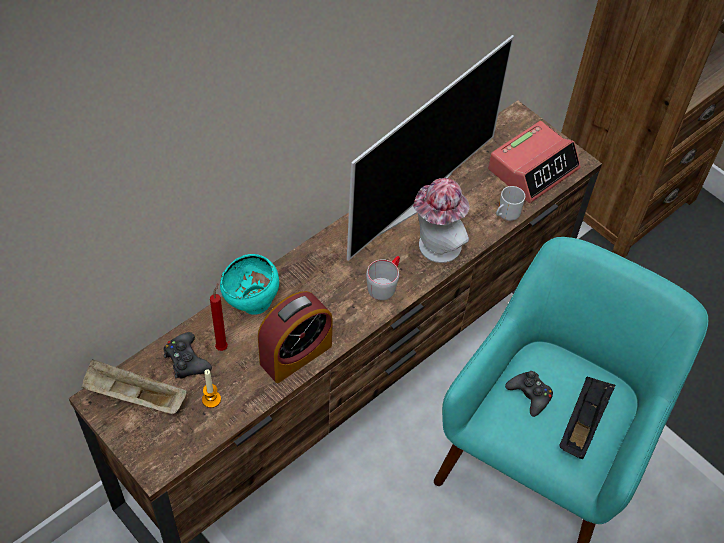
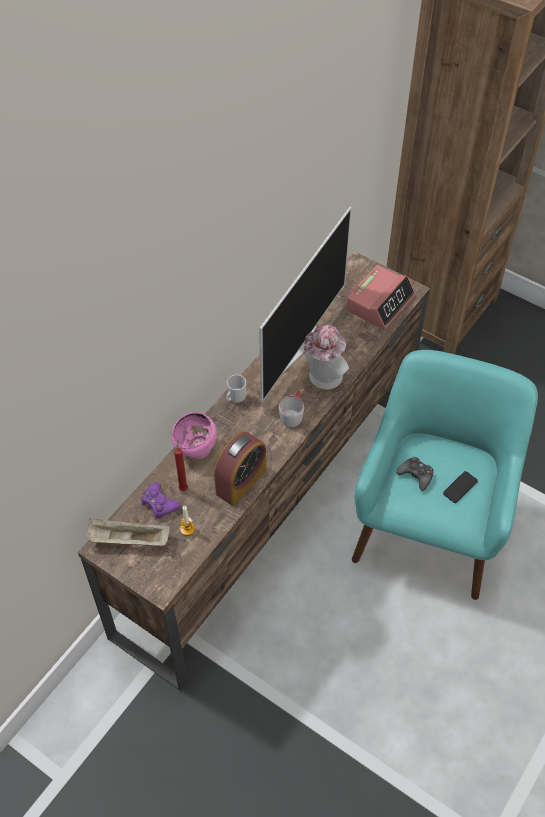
camera: 10 degrees left, 0 degrees up
(186, 360) = (159, 504): black game controller -> purple game controller
(252, 304) = (196, 451): turquoise bowl -> pink bowl
(506, 215) = (369, 343): mug -> mug (235, 398)
(583, 422) = (460, 487): black tray -> phone

